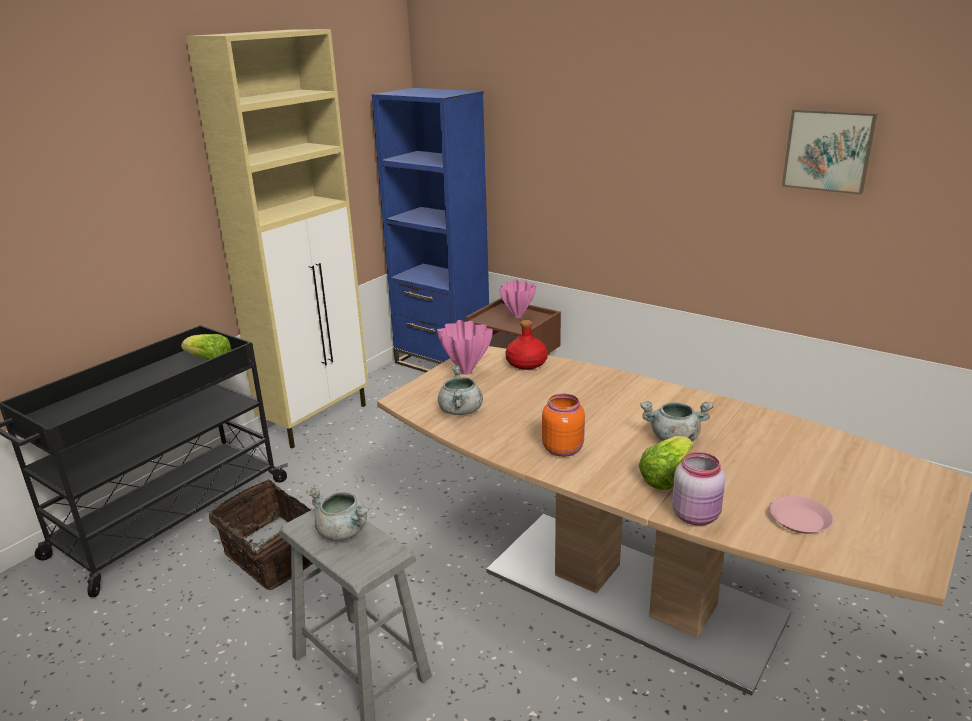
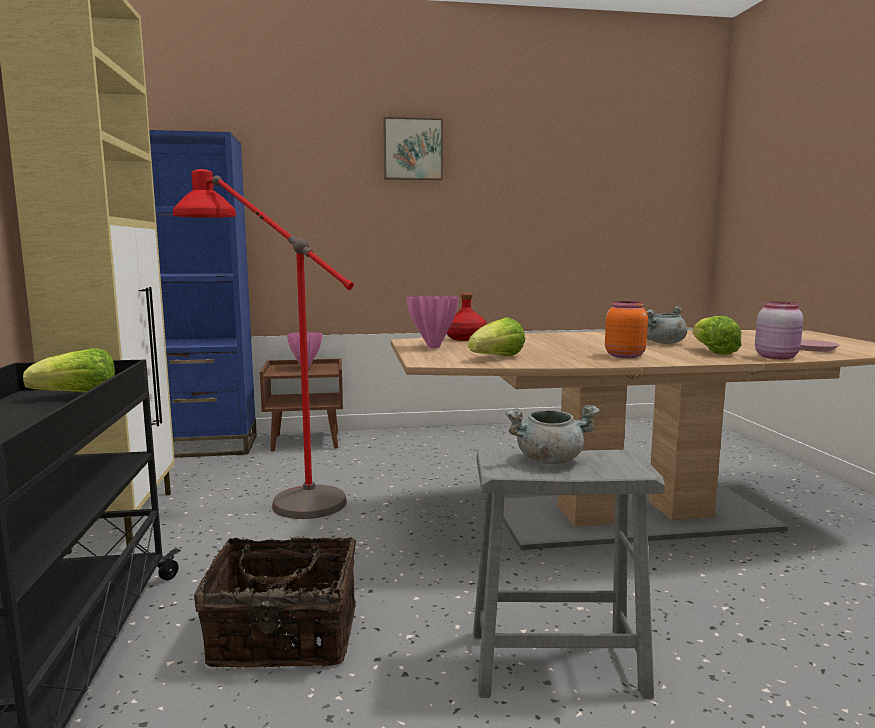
camera: 45 degrees left, 15 degrees down
(418, 432) = (272, 493): none -> red floor lamp
(461, 411) = (497, 358): grey cooking pot -> lettuce
(828, 150) = (560, 183): picture -> picture (412, 149)

